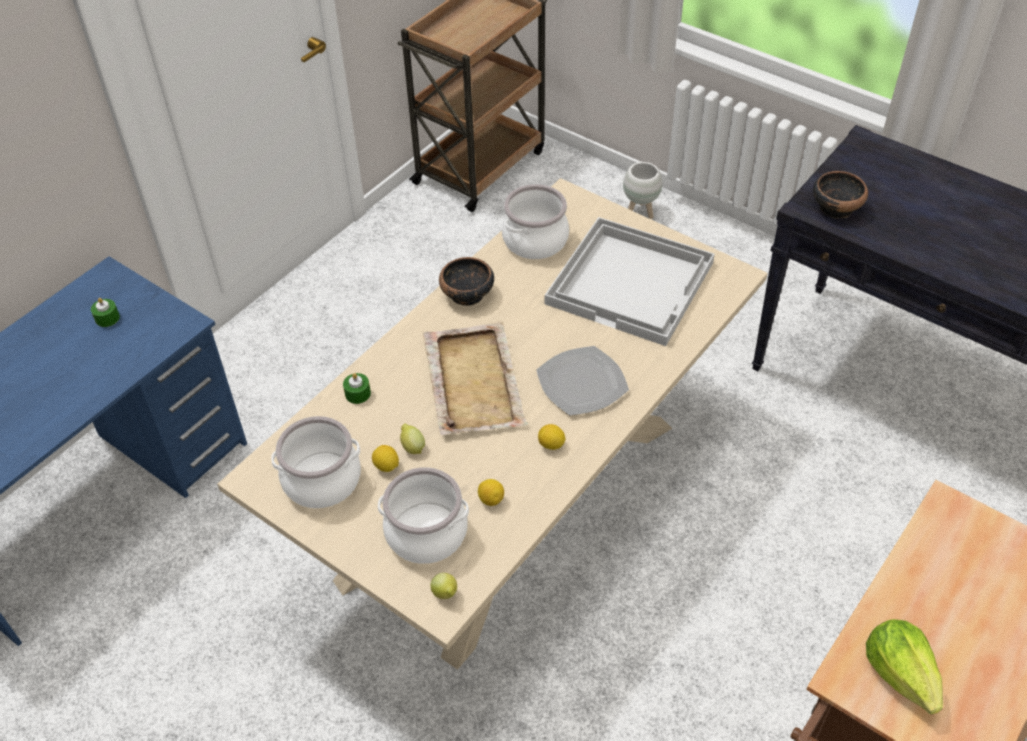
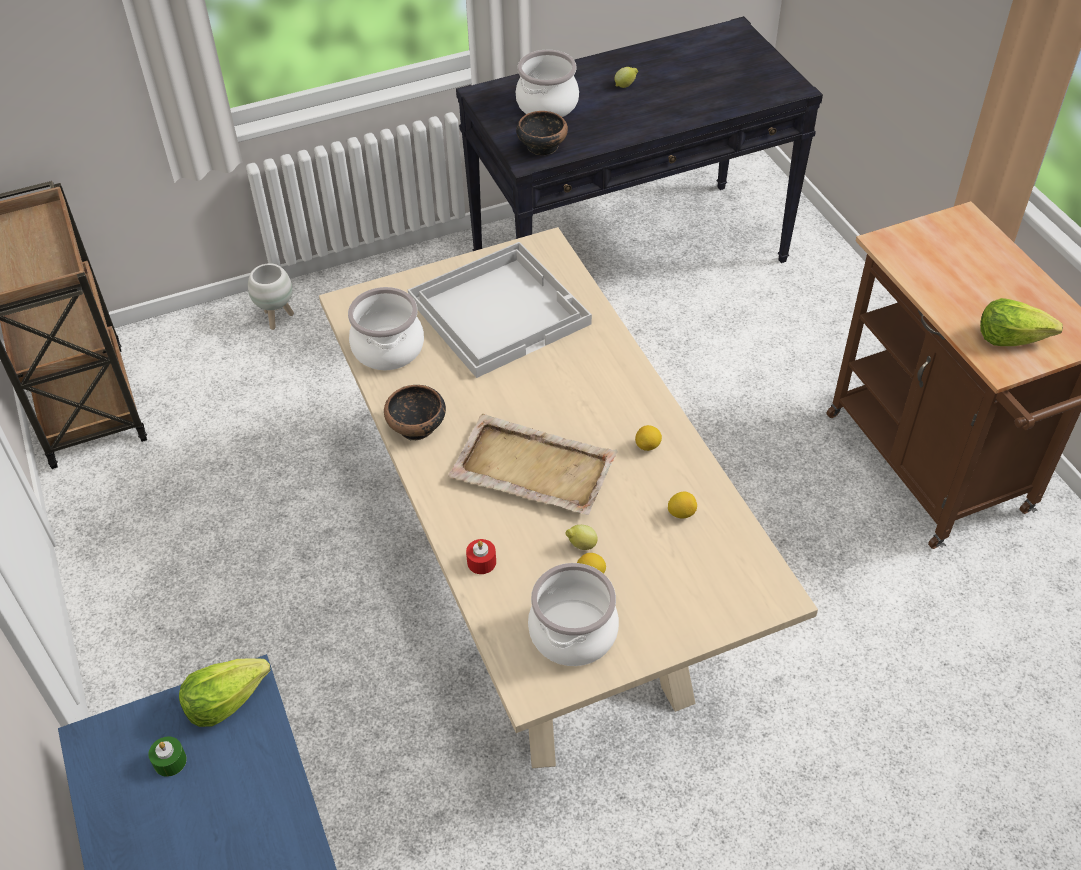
camera: 60 degrees left, 0 degrees up
(166, 319) = (225, 700): none -> lettuce
(357, 394) = (481, 562): green candle -> red candle
(426, 532) = (688, 574): cooking pot -> cooking pot (546, 104)
(445, 594) = (766, 588): lemon -> lemon (625, 86)
(582, 382) = (591, 394): plate -> none

